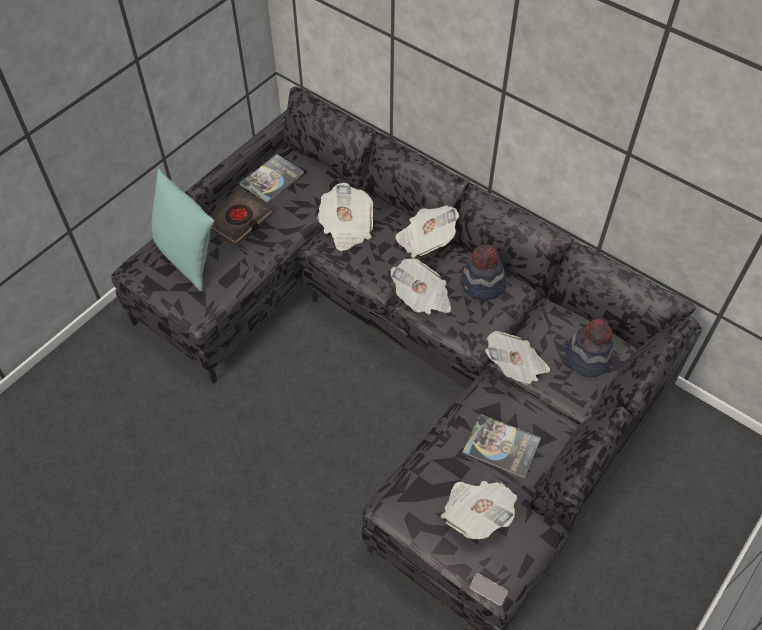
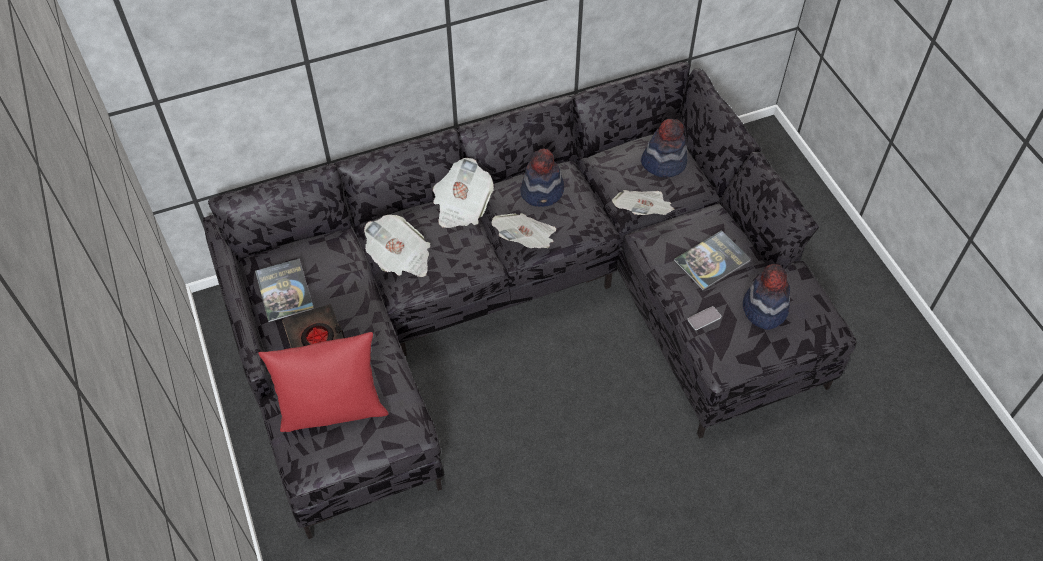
camera: 60 degrees left, 0 degrees up
(188, 258) = (333, 409): turquoise pillow -> red pillow
(476, 514) = (764, 309): newspaper -> hat
(488, 589) = (831, 336): phone -> phone (704, 318)

